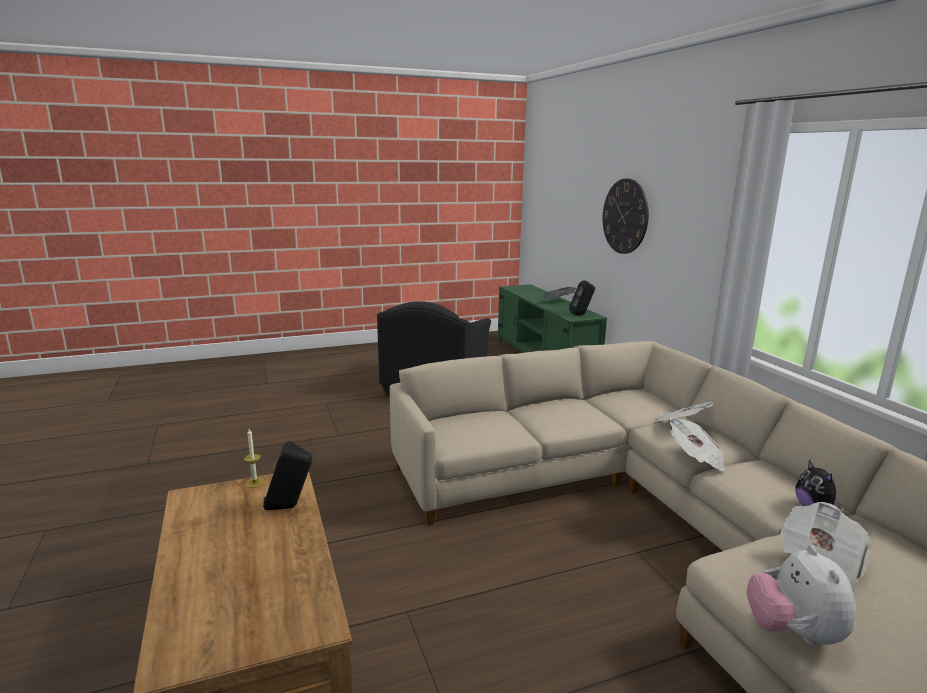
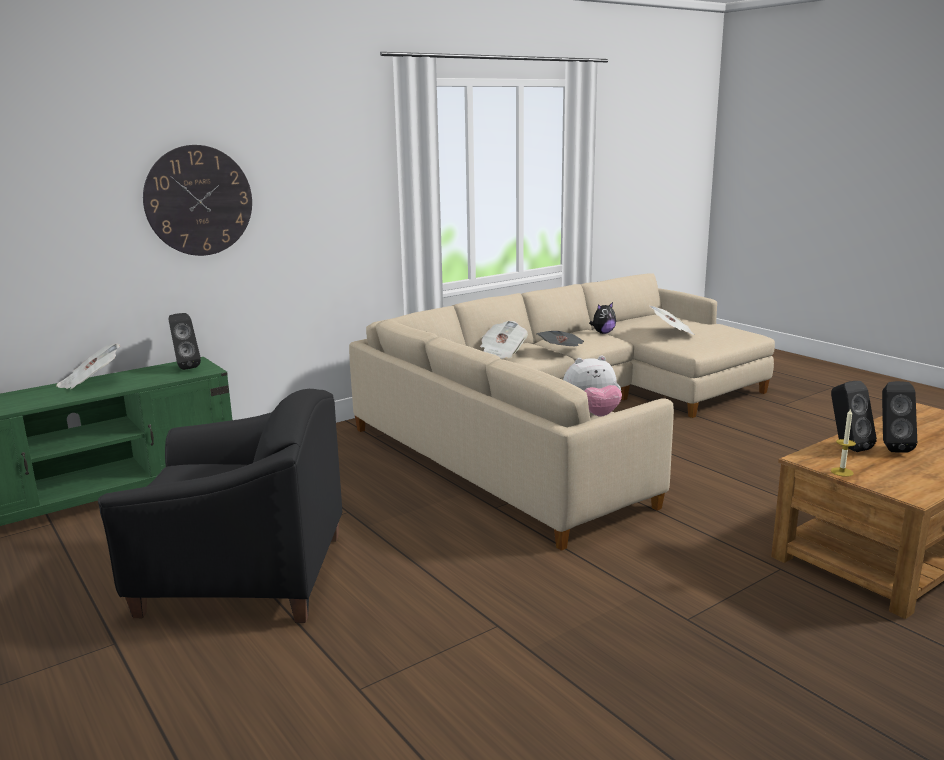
camera: 105 degrees left, 0 degrees up
(262, 532) = (890, 447): none -> black speaker
(793, 633) = (732, 343): plush toy -> plush toy (592, 415)

